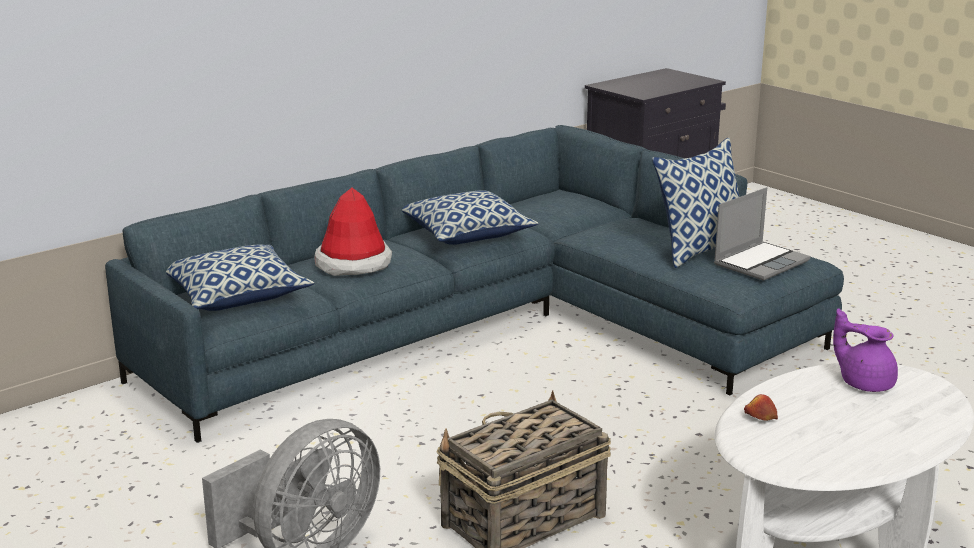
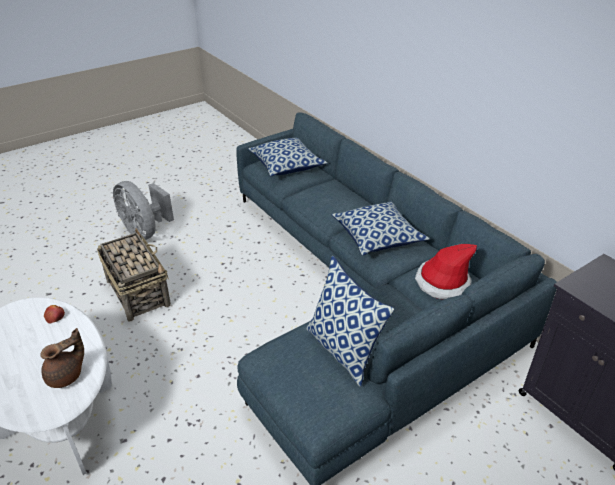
camera: 95 degrees right, 15 degrees up
(353, 263) = (325, 195): hat -> hat (442, 283)
(761, 262) = (310, 382): laptop -> none
(864, 383) = (66, 376): purple teapot -> brown teapot

